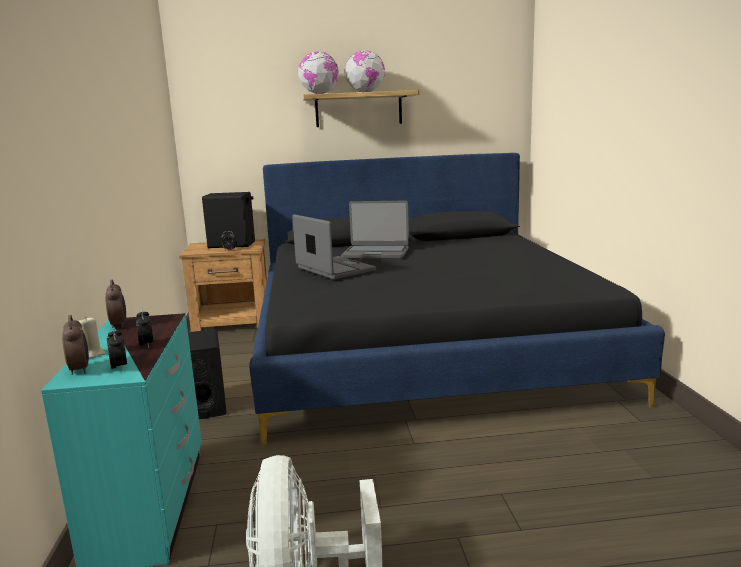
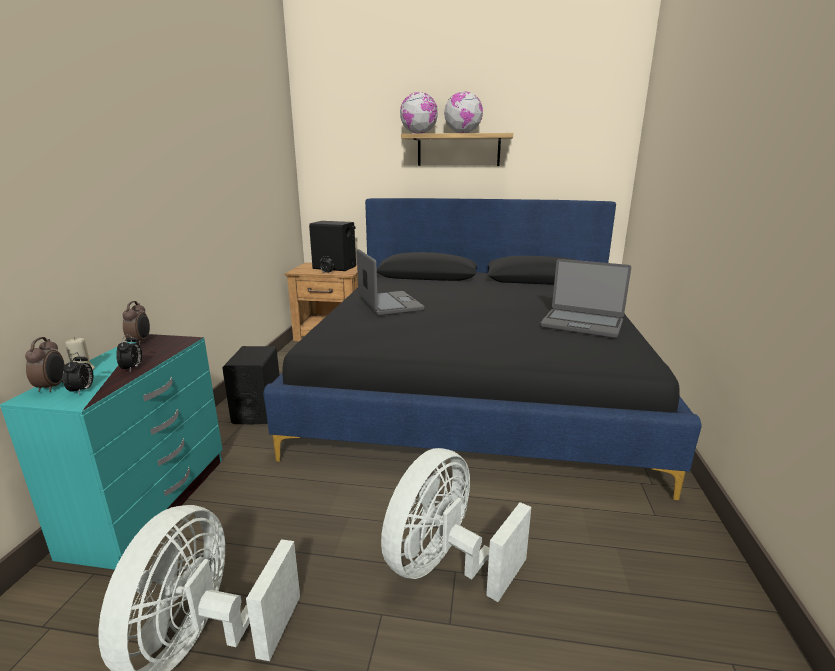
camera: 15 degrees right, 5 degrees up
(376, 253) = (443, 291): laptop -> laptop (582, 324)
(489, 491) = (445, 565): none -> white fan

